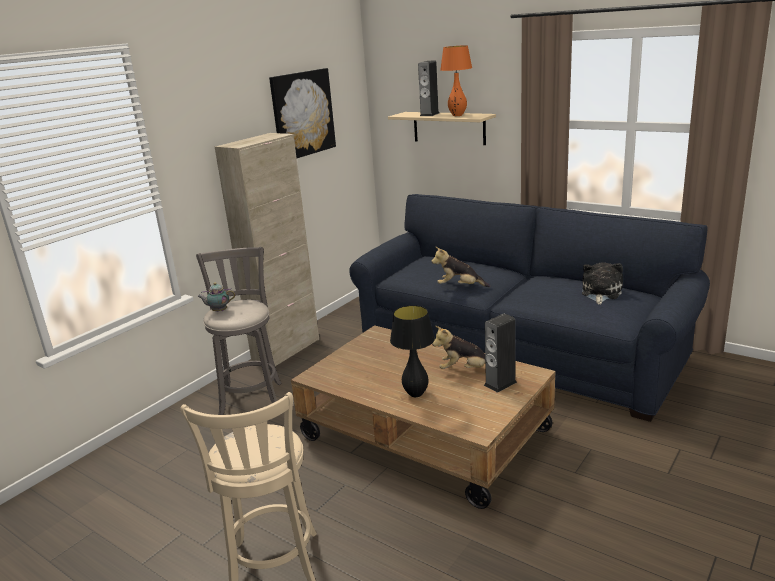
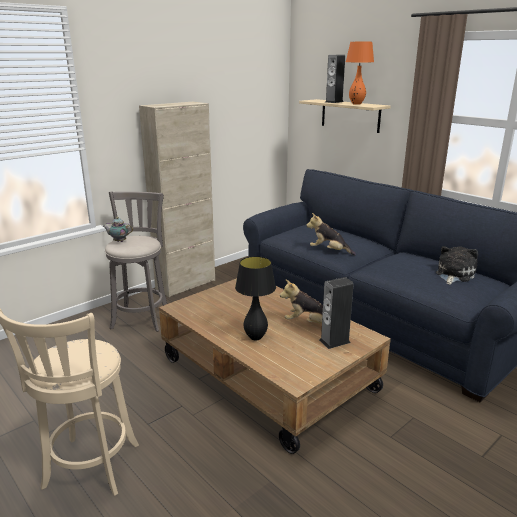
camera: 10 degrees right, 0 degrees up
(302, 114) = (225, 90): picture -> none

